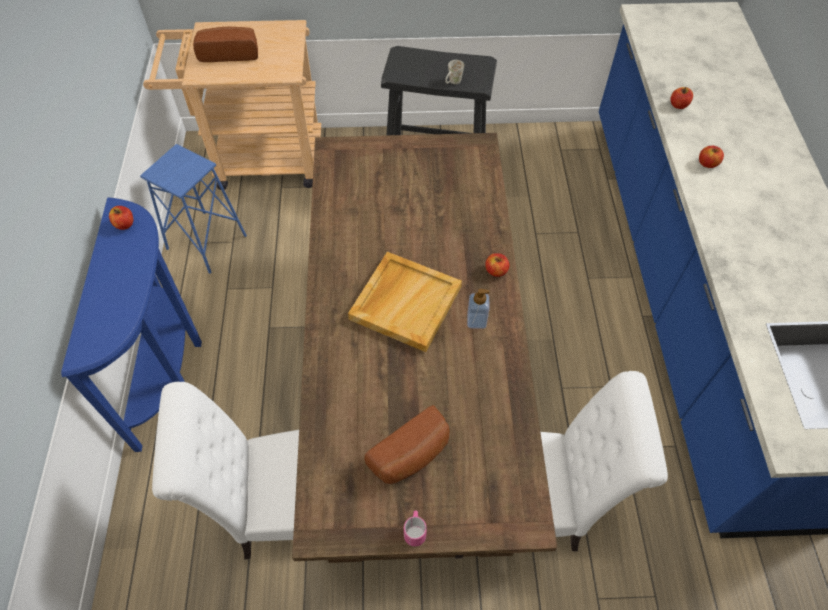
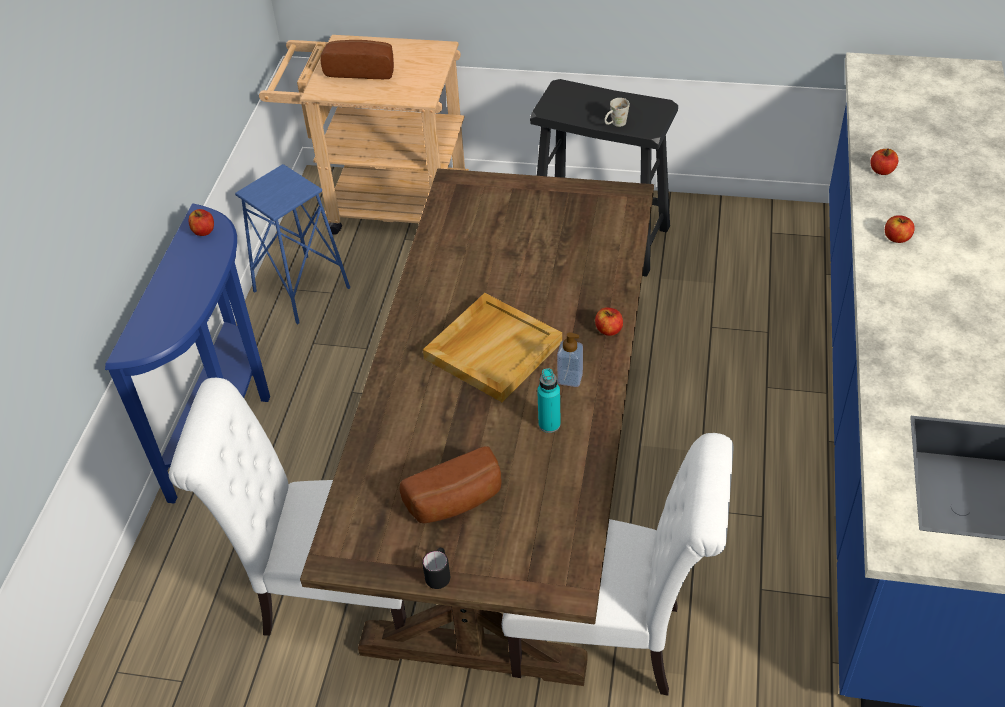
camera: 15 degrees right, 10 degrees down
(415, 531) = (439, 575): pink mug -> black mug
(471, 367) = (549, 424): none -> turquoise bottle

